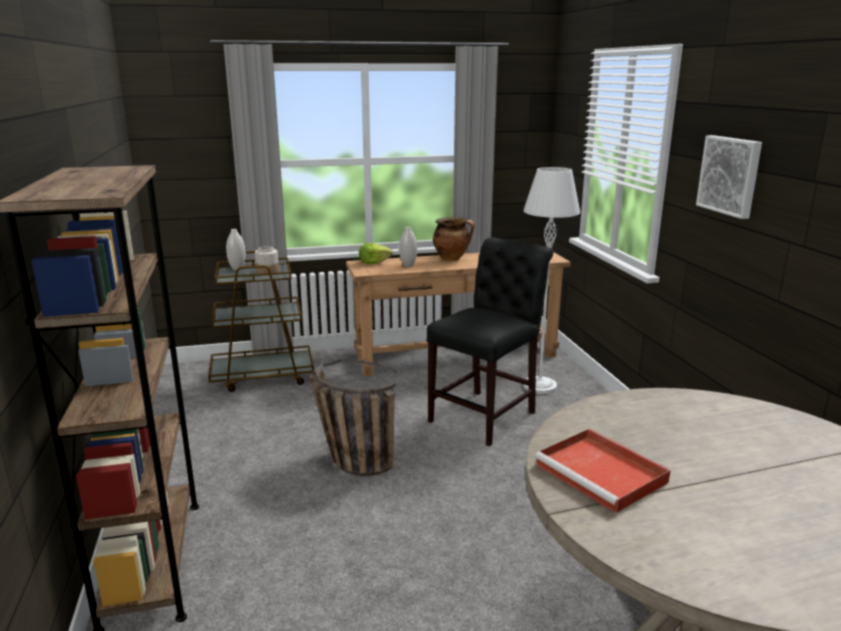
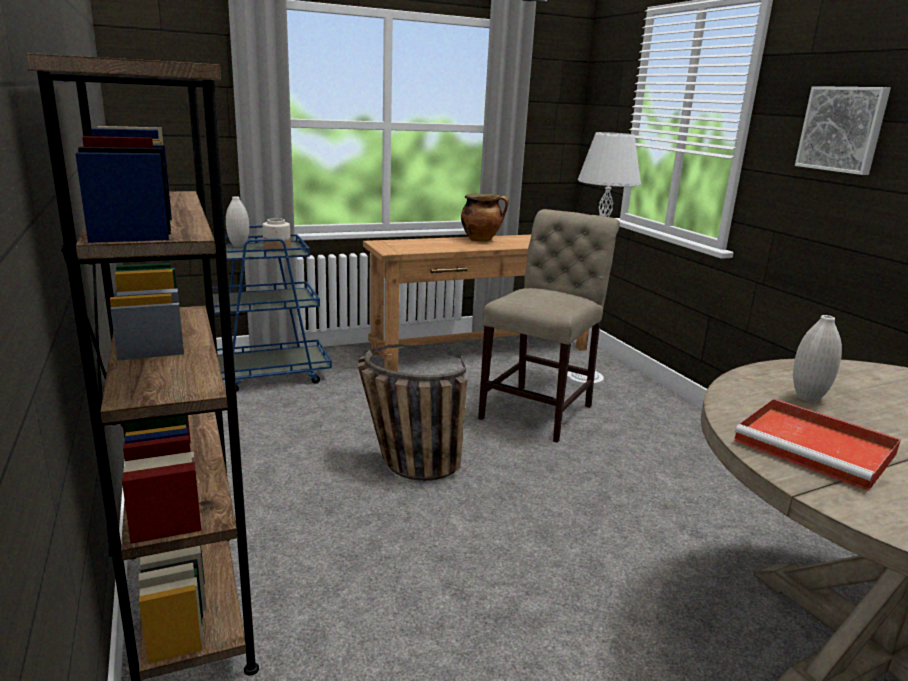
camera: 10 degrees left, 0 degrees up
(263, 376) = (267, 375): brown cart -> blue cart
(373, 262) = (396, 242): lettuce -> none
(408, 265) = (437, 246): white vase -> white vase (807, 398)
(487, 415) = (540, 409): black chair -> beige chair

